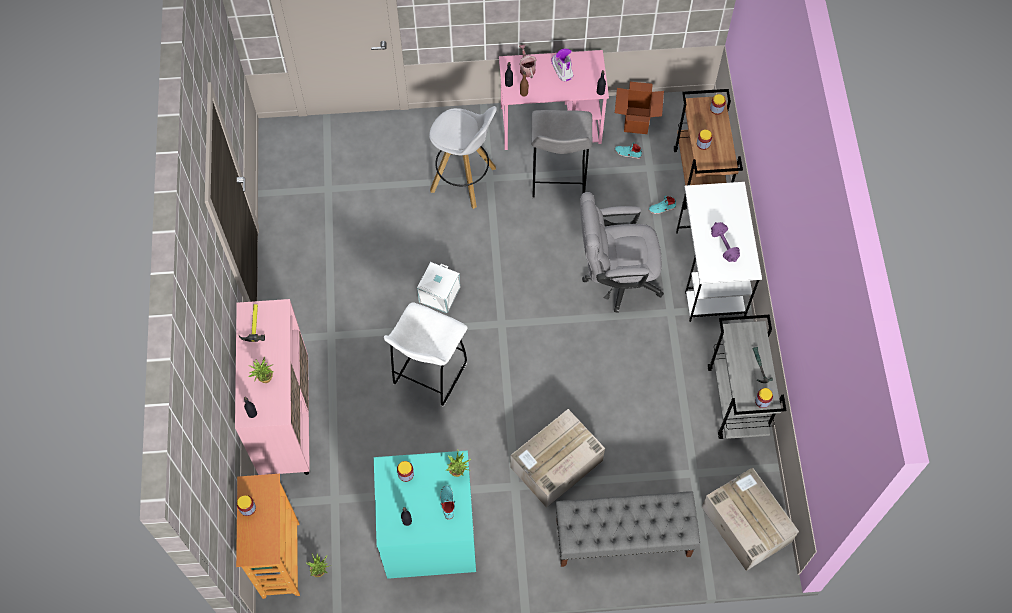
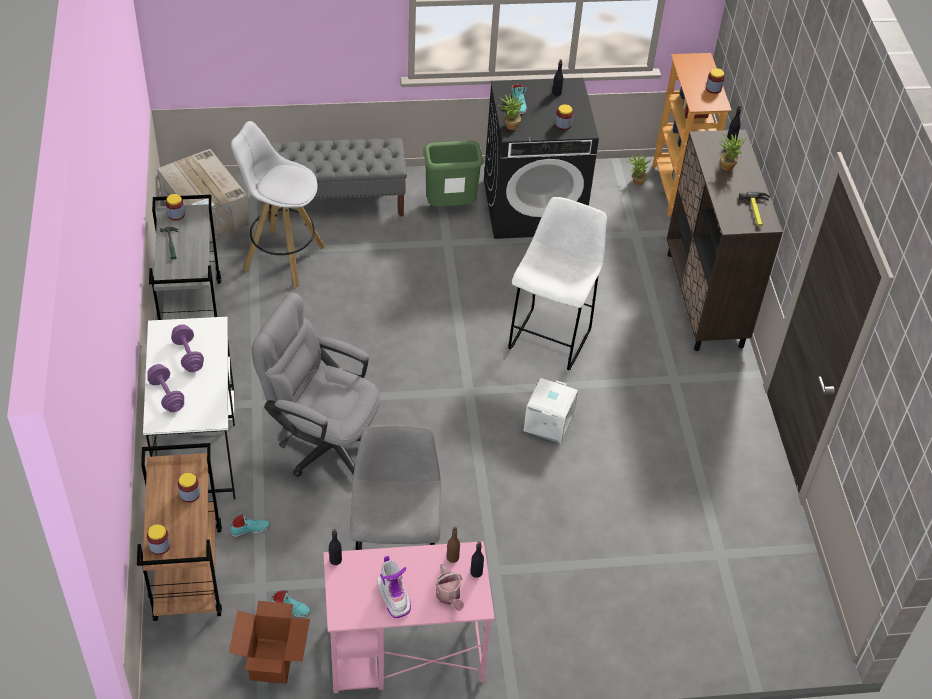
camera: 175 degrees right, 15 degrees down
(286, 419) = (704, 300): pink cabinet -> brown cabinet
(428, 534) = (534, 206): turquoise washing machine -> black washing machine
(464, 180) = (530, 567): white stool -> white stool (282, 258)
(510, 534) = (450, 206): none -> green trash can
(555, 465) = (403, 259): cardboard box -> none
(615, 278) = (323, 441): grey office chair -> grey office chair turned 150 degrees counterclockwise
(733, 211) = (167, 395): none -> purple dumbbell

